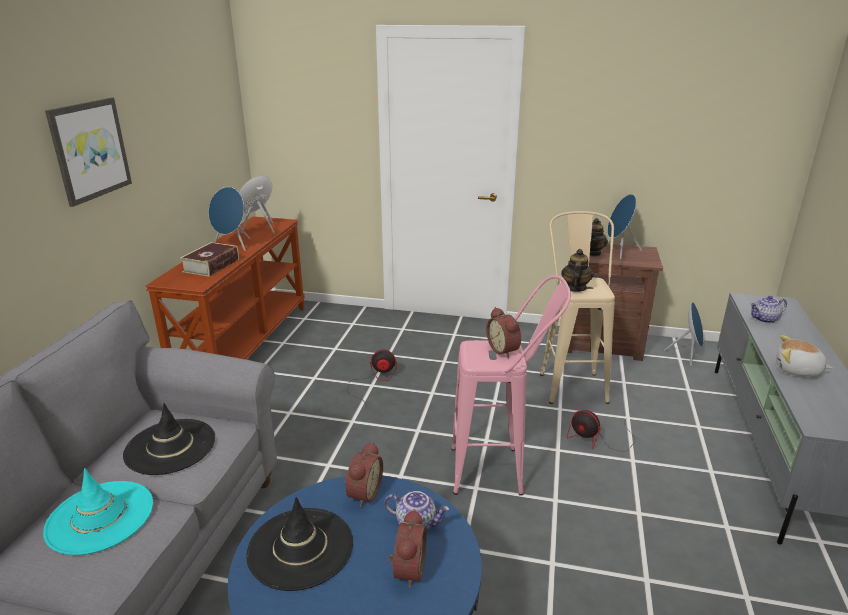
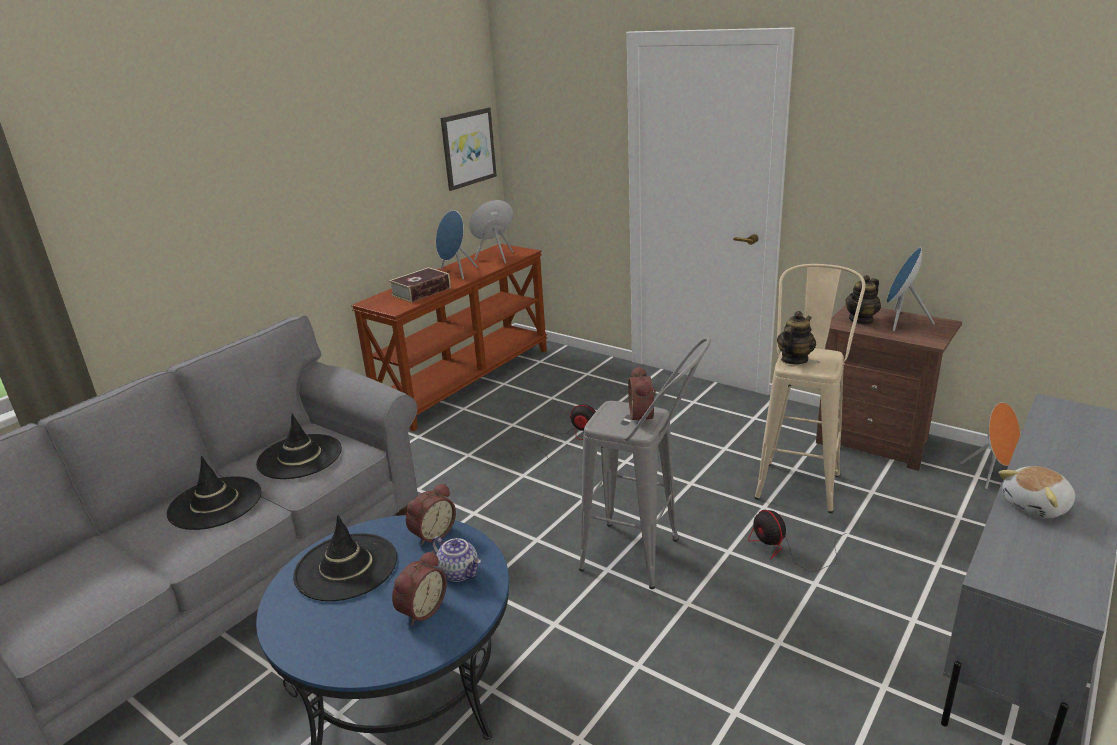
camera: 25 degrees right, 0 degrees up
(89, 150) = (299, 170): picture -> picture (468, 148)
(100, 517) = (215, 503): turquoise hat -> black hat
(500, 471) = (645, 558): pink stool -> grey stool
(687, 355) = (991, 475): blue speaker -> orange speaker
(765, 319) = (1054, 436): teapot -> none
(797, 370) = (1037, 506): plush toy -> plush toy turned 75 degrees counterclockwise

